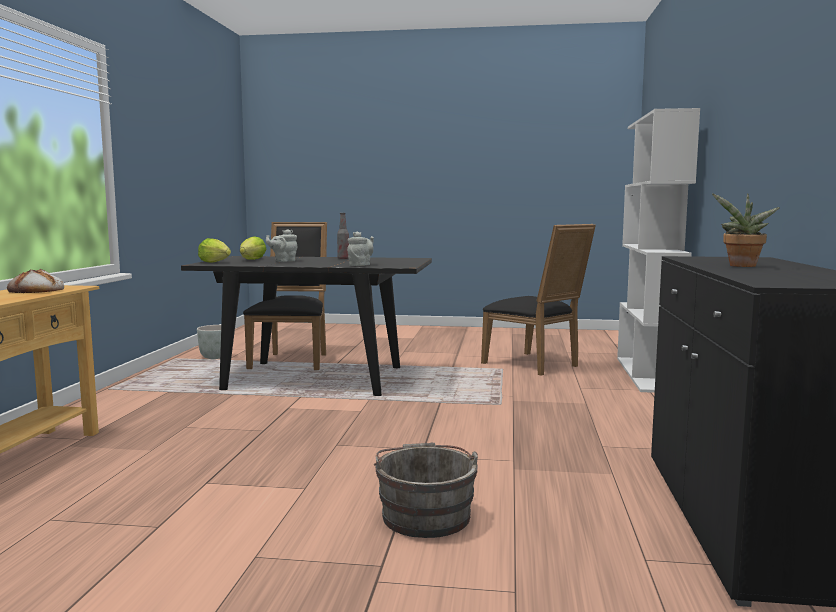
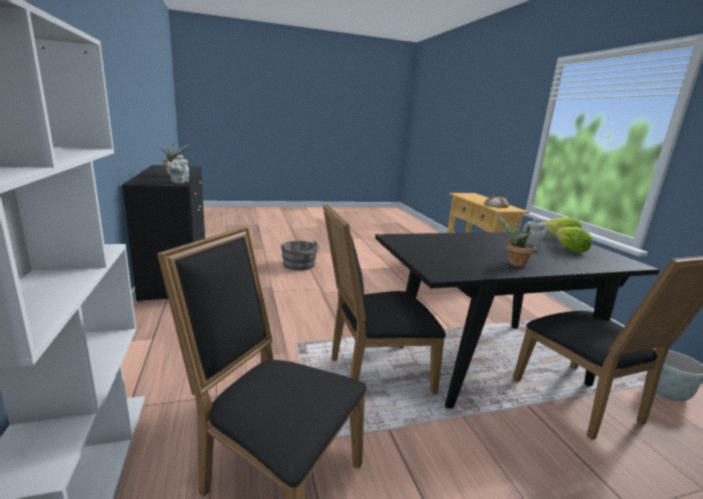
camera: 155 degrees right, 10 degrees up
(343, 258) = (514, 264): bottle -> potted plant
(361, 265) = (432, 237): grey teapot -> grey teapot (179, 182)
(435, 383) = (374, 374): none -> black chair

